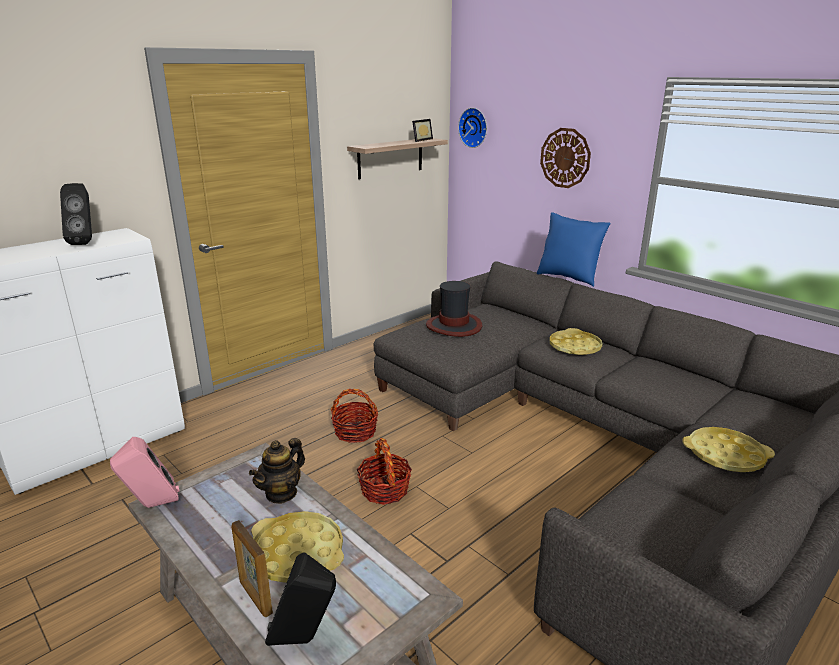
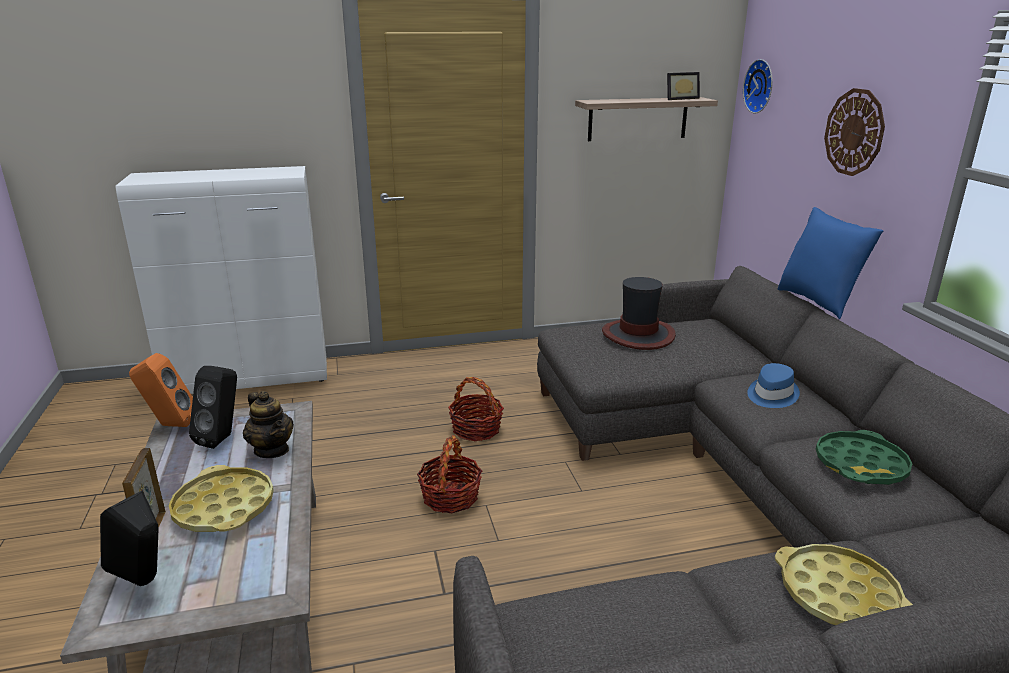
camera: 30 degrees right, 0 degrees up
(86, 243) = (251, 174): black speaker -> black speaker (223, 438)
(152, 506) = (169, 425): pink speaker -> orange speaker
(281, 493) = (272, 450): teapot -> teapot turned 105 degrees counterclockwise
(574, 347) = (771, 395): yellow tray -> blue hat
(662, 377) = (860, 465): none -> green tray

